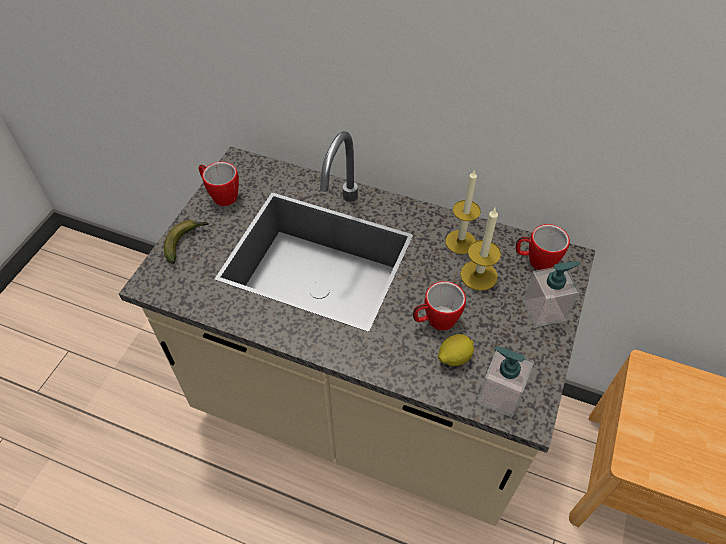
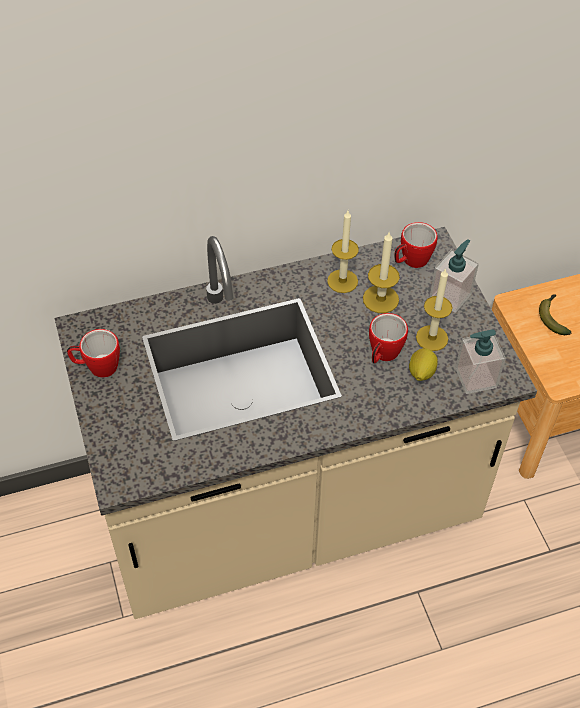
camera: 40 degrees left, 0 degrees up
(186, 242) = (111, 427): banana -> banana (552, 317)
(492, 335) = (432, 338): none -> candle

